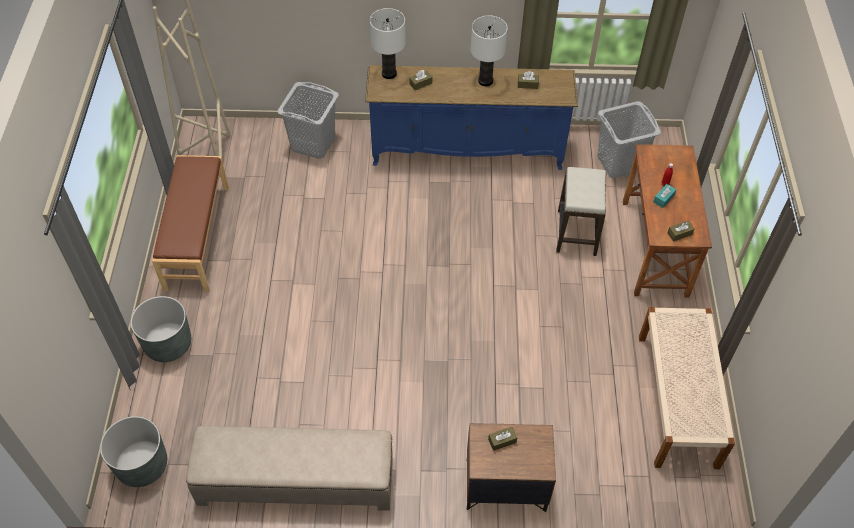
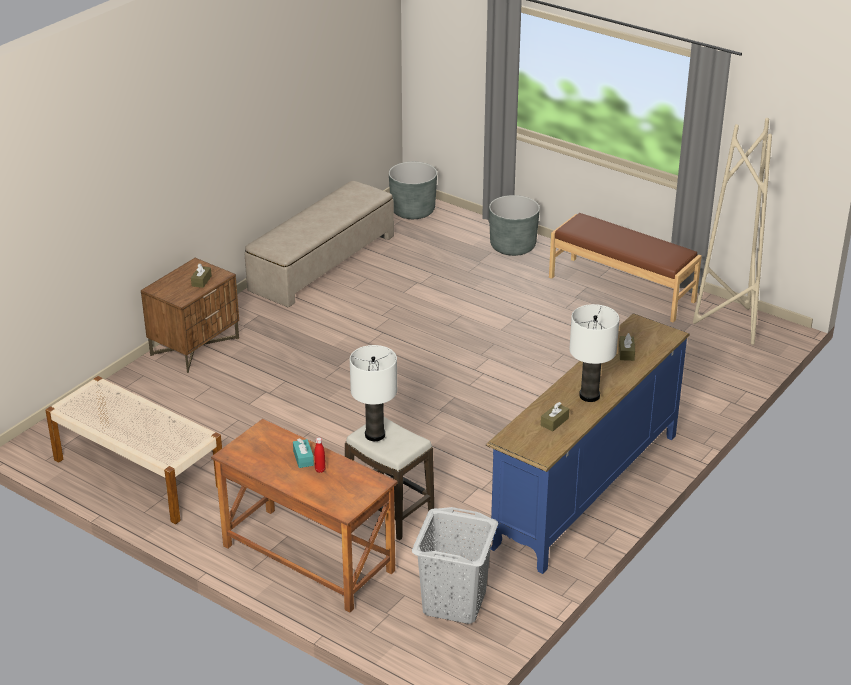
camera: 125 degrees right, 20 degrees down
(313, 144) = (695, 390): grey laundry basket -> none
(389, 73) = (662, 339): white table lamp -> white table lamp (375, 435)
(679, 234) = (250, 444): brown tissue box -> none

